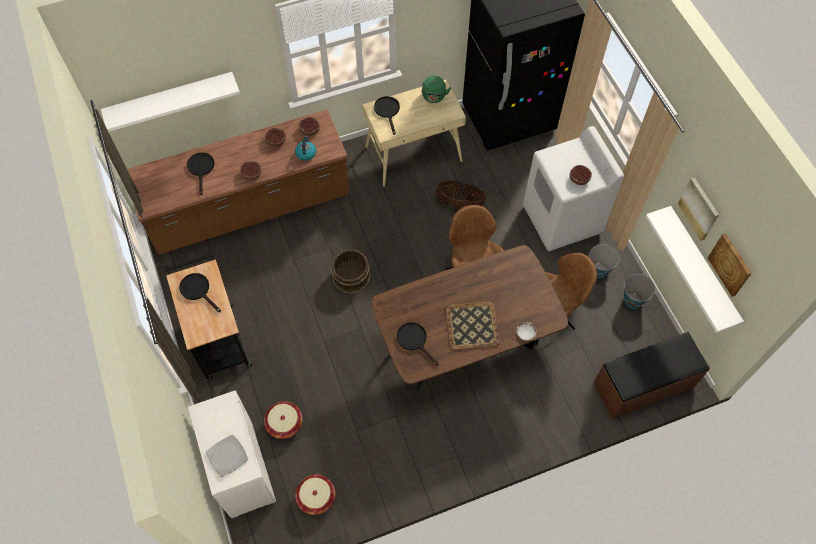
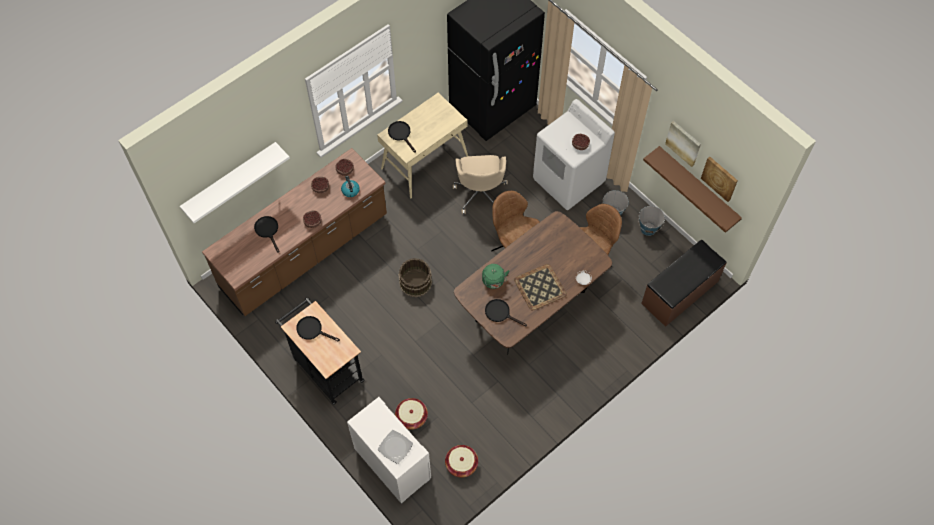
camera: 20 degrees left, 0 degrees up
(433, 97) = (434, 111): green kettle -> green kettle (493, 282)
(459, 203) = (480, 193): basket -> beige office chair
(702, 267) = (698, 186): white shelf -> brown shelf

